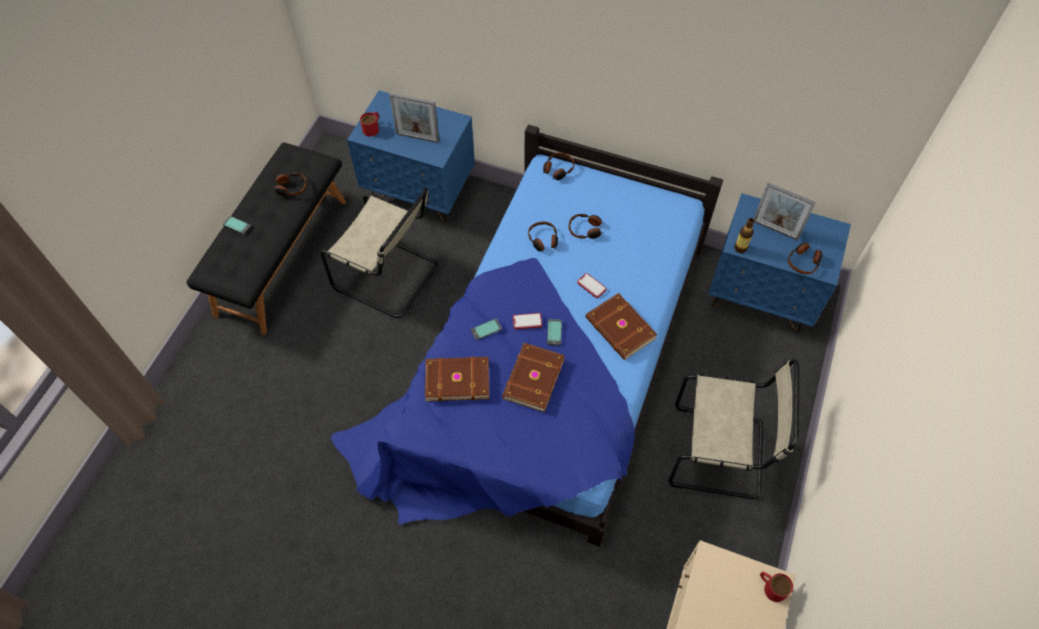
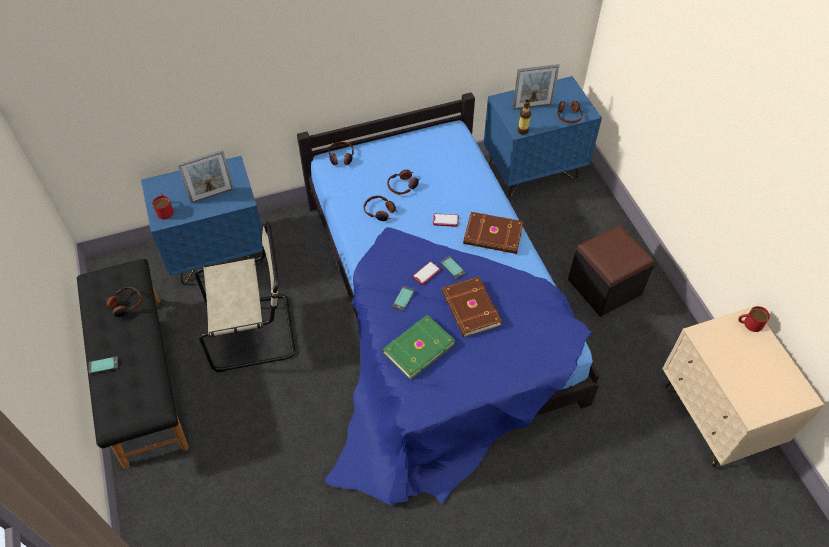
camera: 40 degrees left, 5 degrees down
(457, 379) = (417, 347): brown book -> green book
(720, 453) = (604, 287): beige chair -> black ottoman

